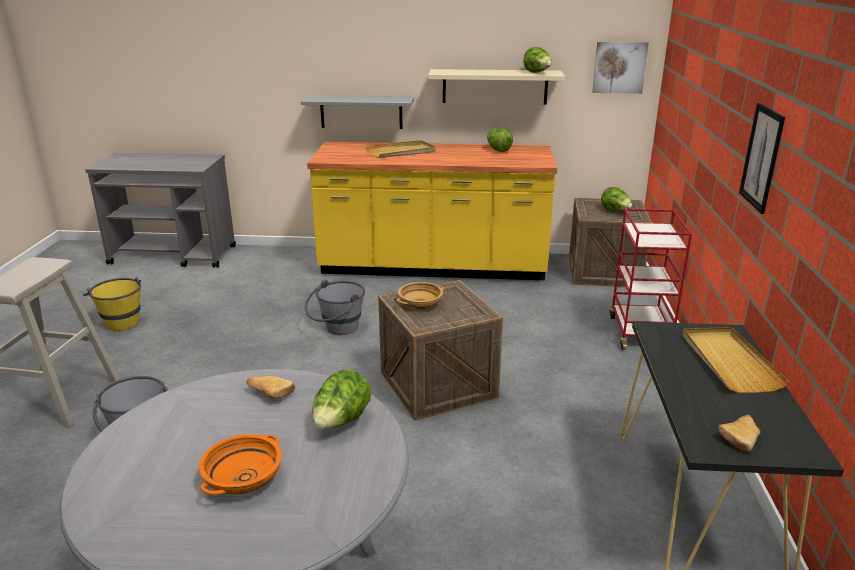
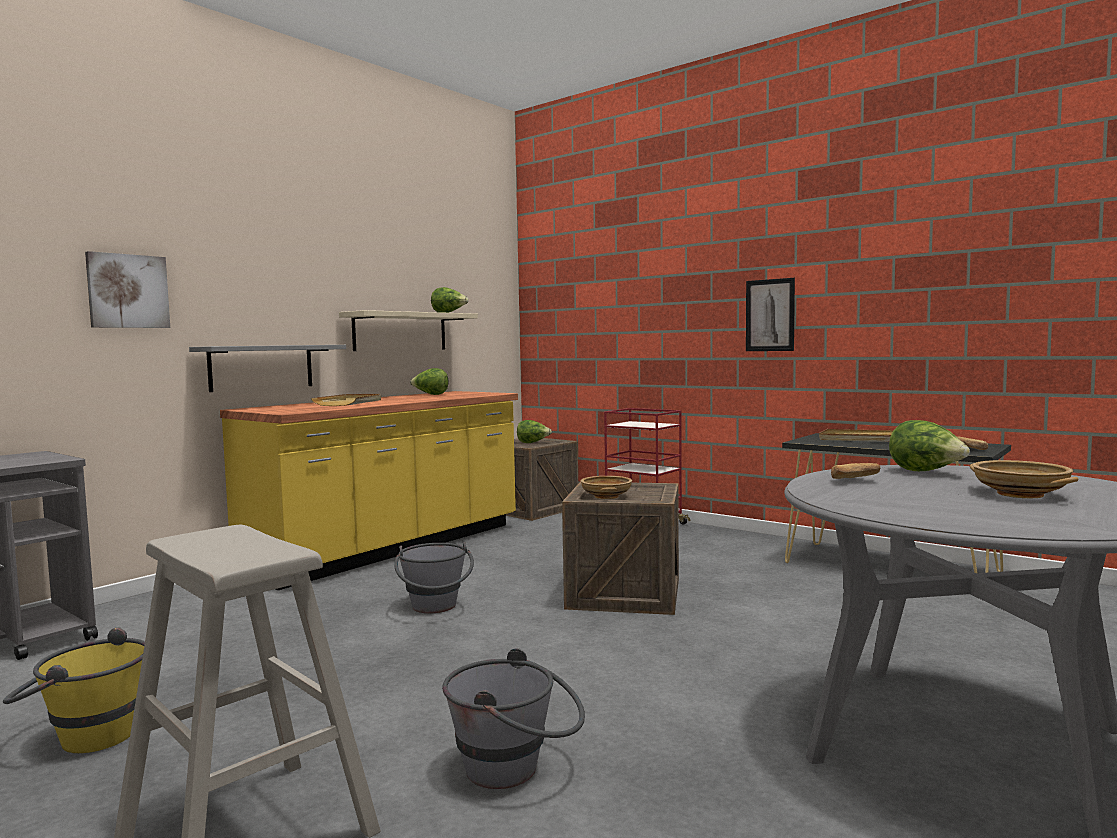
camera: 55 degrees left, 20 degrees down
(243, 479) = (1019, 494): orange bowl -> beige bowl
(619, 67) = (493, 312): picture -> picture (128, 291)

